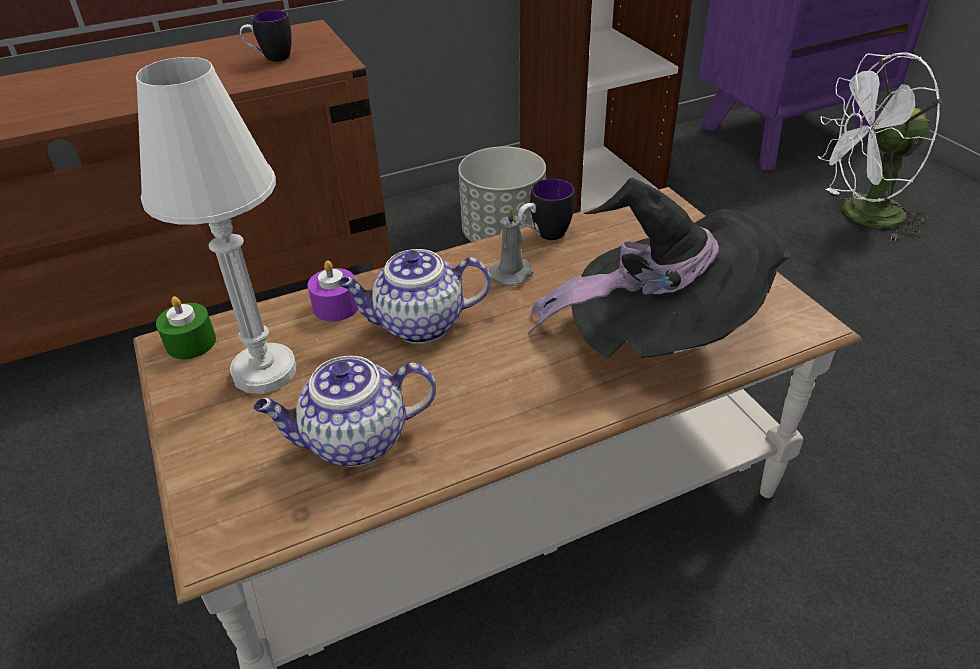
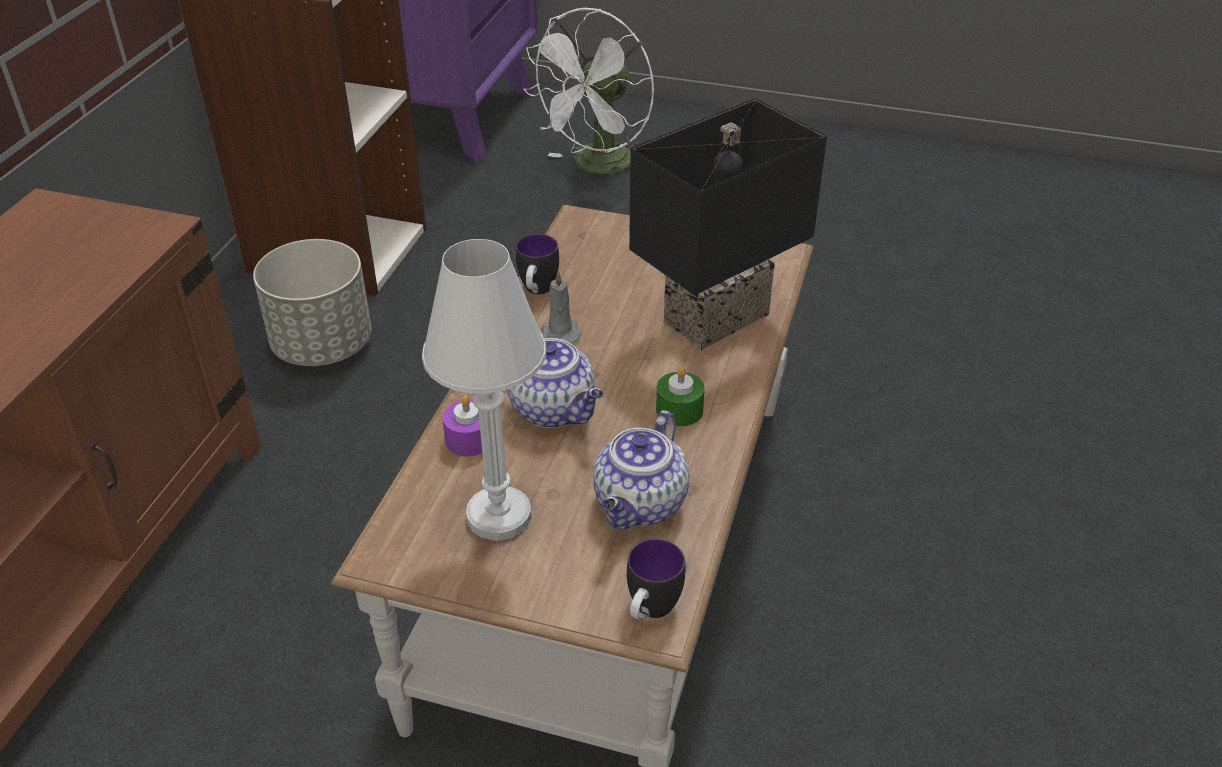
camera: 50 degrees left, 0 degrees up
(191, 343) = (399, 543): green candle -> green candle (679, 410)
(271, 58) = (70, 256): mug -> mug (650, 612)
(418, 325) = (554, 410): teapot -> teapot turned 75 degrees counterclockwise
(657, 336) = (714, 315): black hat -> black table lamp

